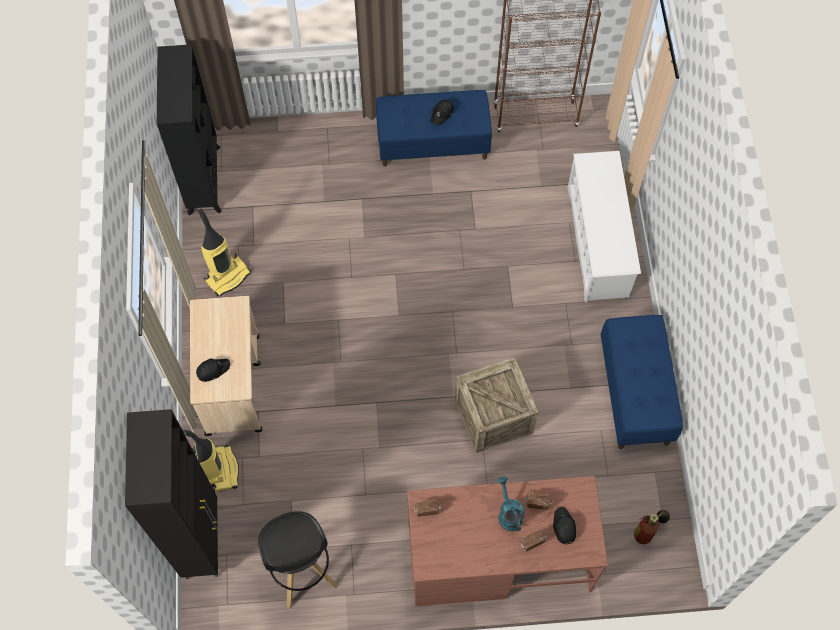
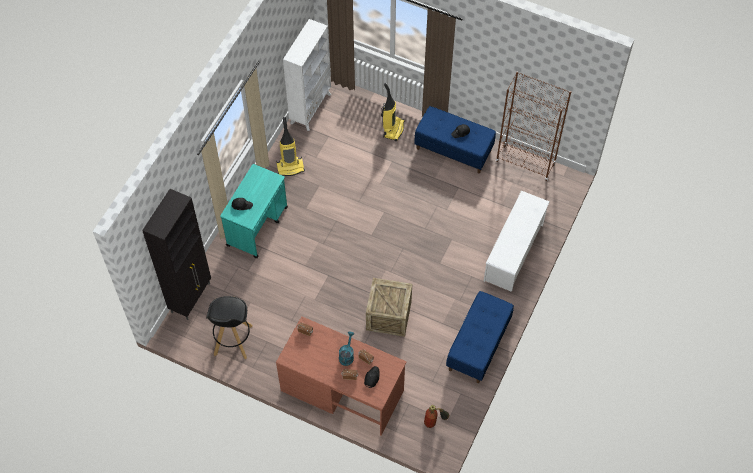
camera: 30 degrees right, 5 degrees down
(204, 179) = (311, 108): black bookcase -> white bookcase
(221, 469) = (223, 267): vacuum cleaner -> vacuum cleaner (393, 129)
(233, 384) = (257, 226): beige cart -> turquoise cart

